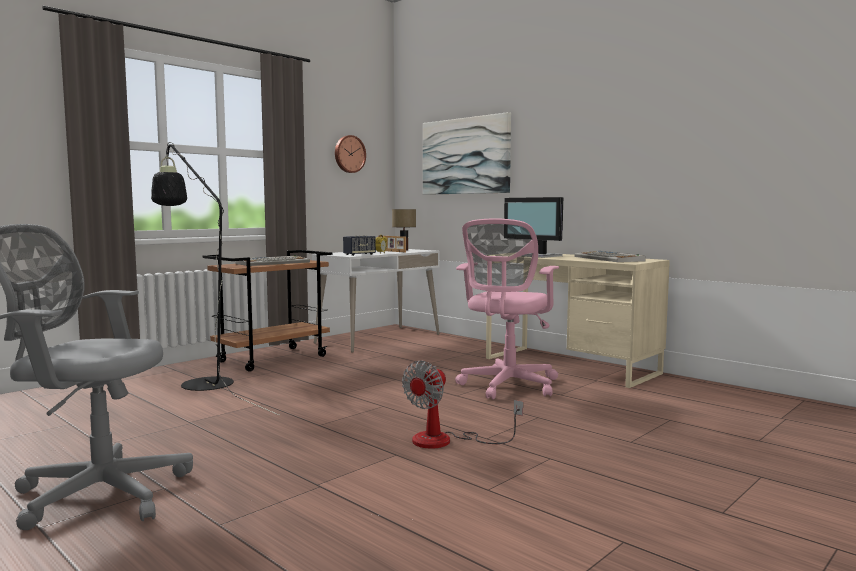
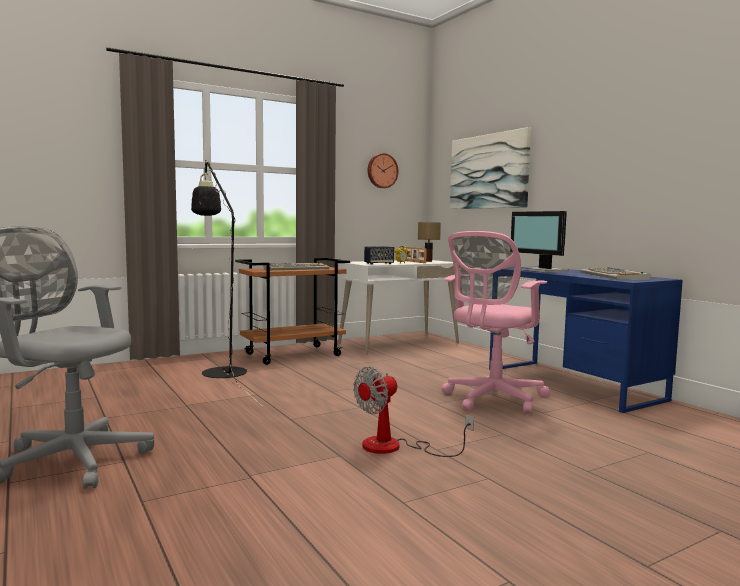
camera: 15 degrees right, 0 degrees up
(570, 366) = (572, 384): beige desk -> blue desk

